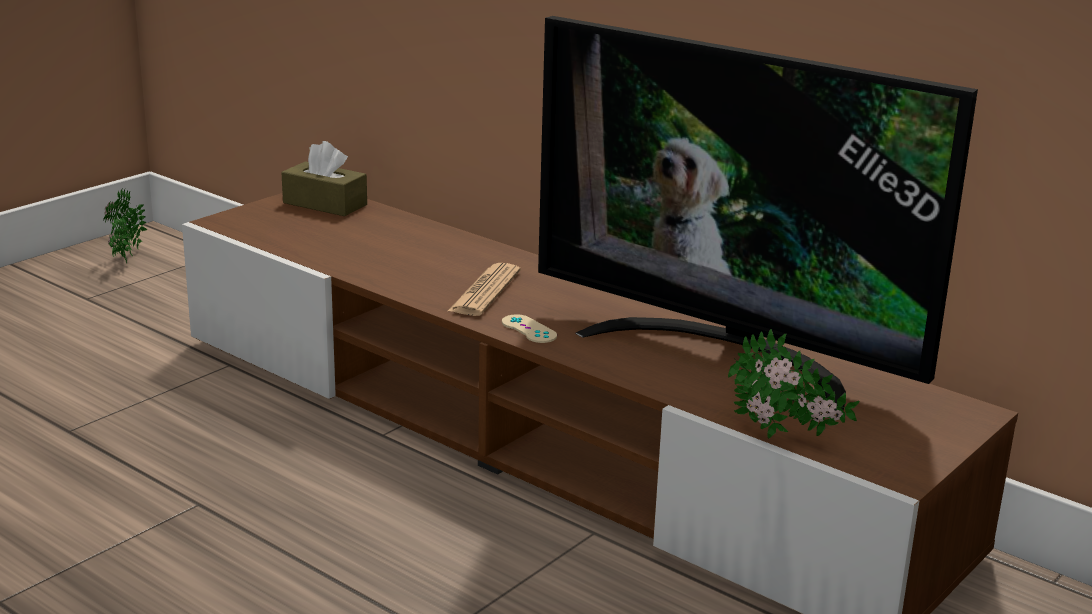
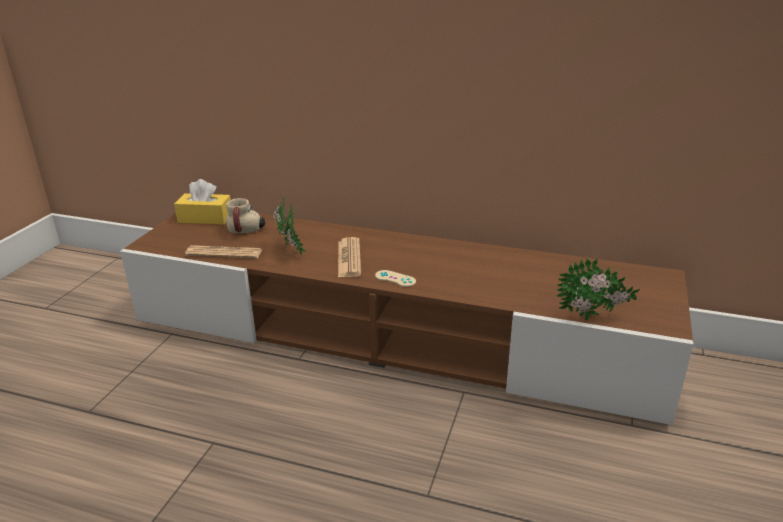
camera: 20 degrees left, 5 degrees up
(125, 260) = (56, 275): potted plant -> potted plant (291, 251)
(316, 251) = (224, 253): none -> newspaper
(325, 204) = (205, 218): brown tissue box -> yellow tissue box
(368, 231) = (246, 231): none -> mug
(727, 355) = (516, 270): television -> none

